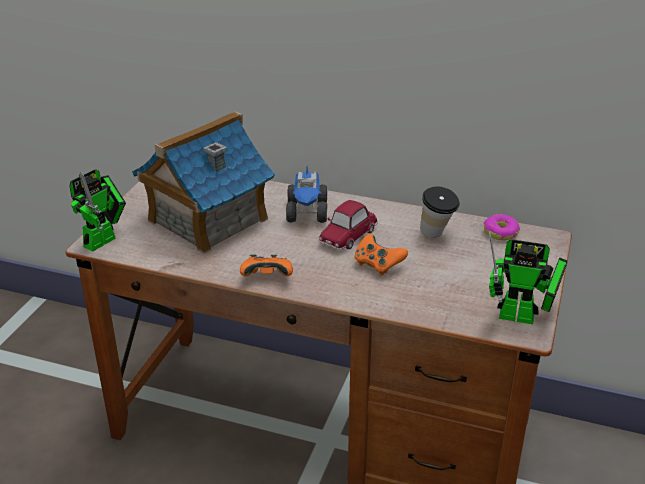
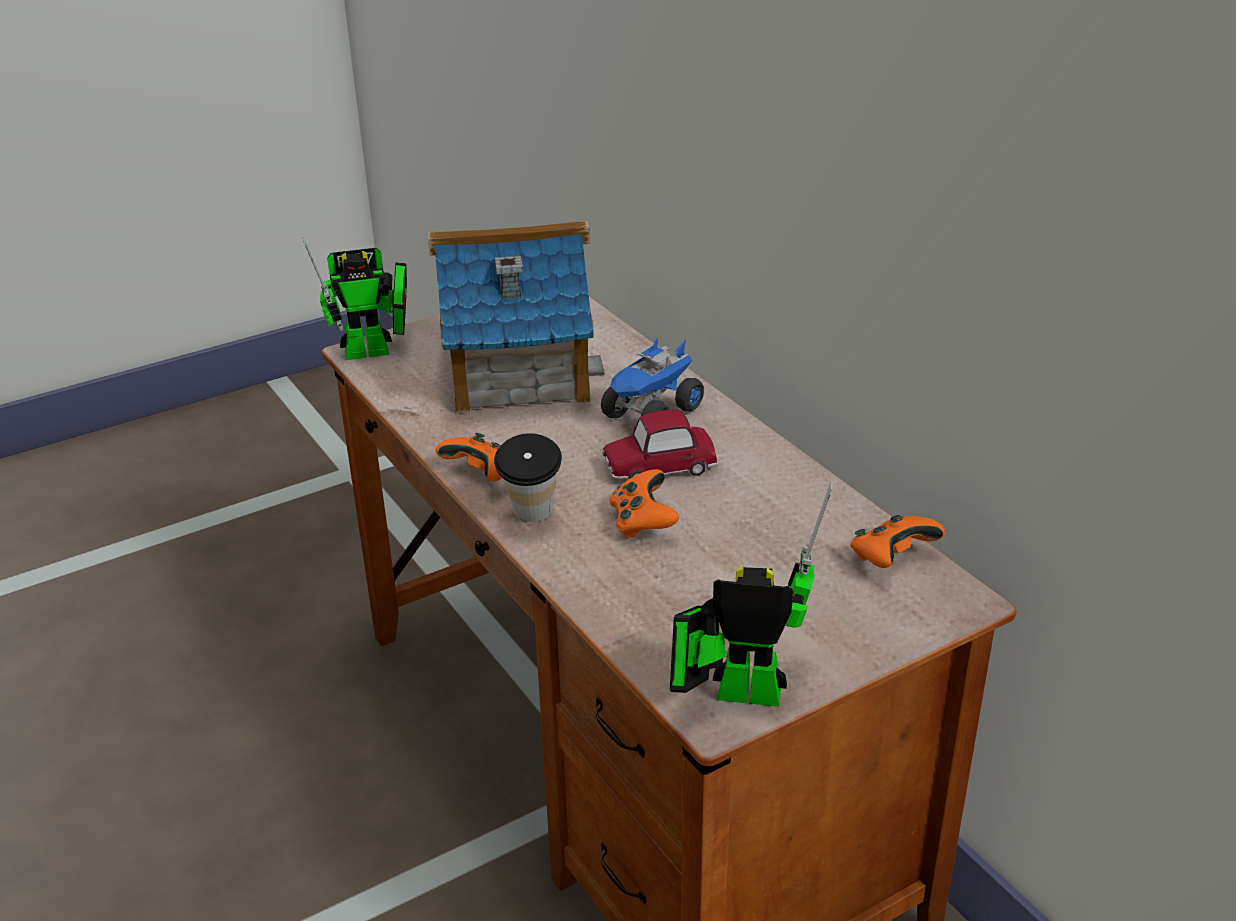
camera: 40 degrees right, 0 degrees up
(436, 235) = (786, 519): cup -> cup (532, 519)
(500, 232) = (891, 558): donut -> orange game controller
(522, 317) = (738, 692): toy robot -> toy robot turned 135 degrees clockwise

